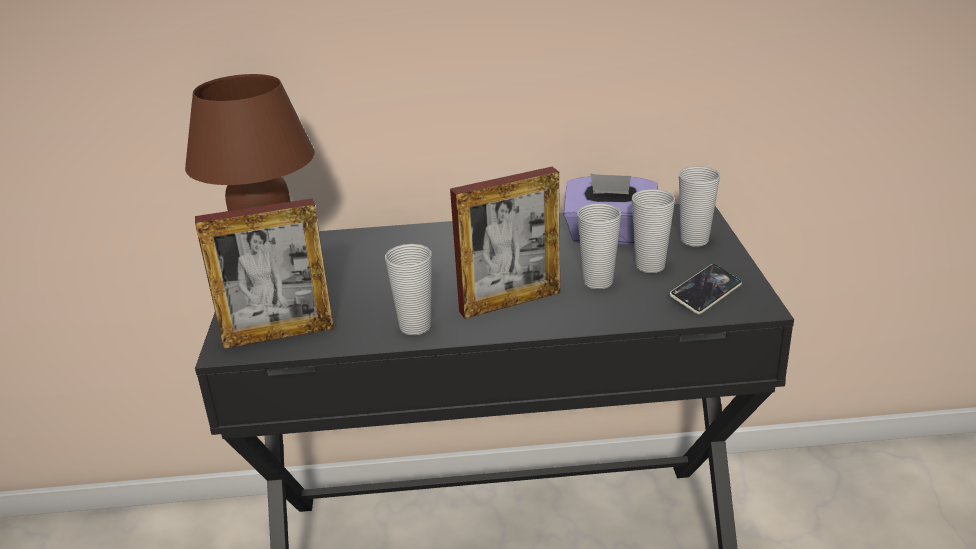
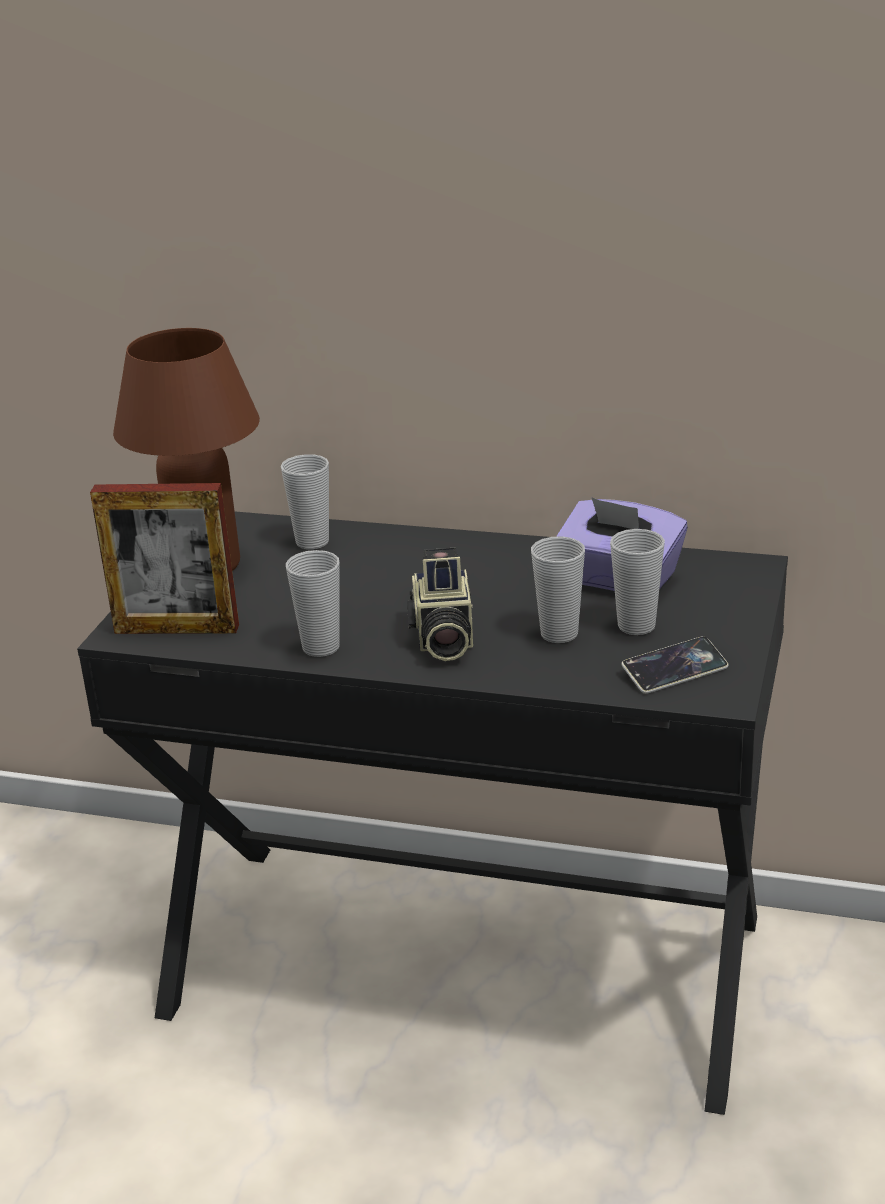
camera: 20 degrees right, 0 degrees up
(510, 302) = (442, 639): picture frame -> camera
(694, 240) = (718, 603): cup -> cup (312, 542)

